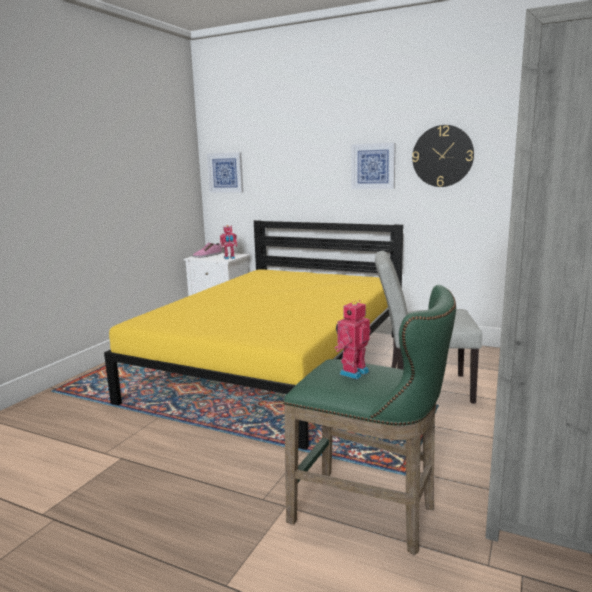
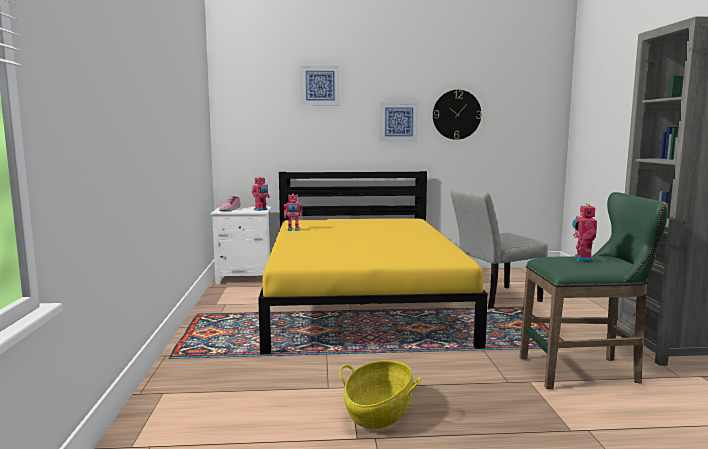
camera: 30 degrees left, 5 degrees down
(99, 493) = (379, 412): none -> basket
(225, 172) = (243, 124): picture -> picture (320, 85)
(232, 282) = (293, 230): none -> toy robot

